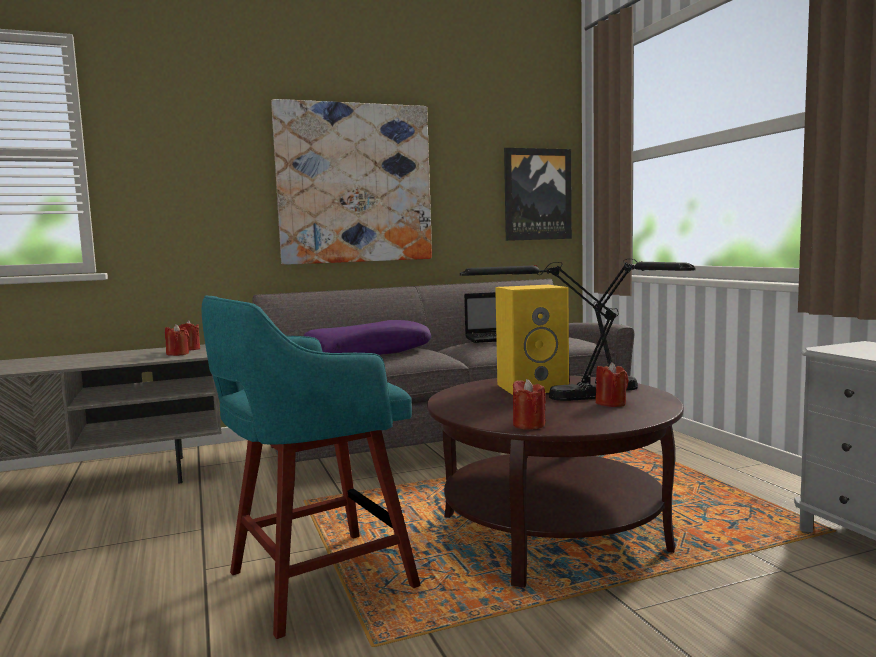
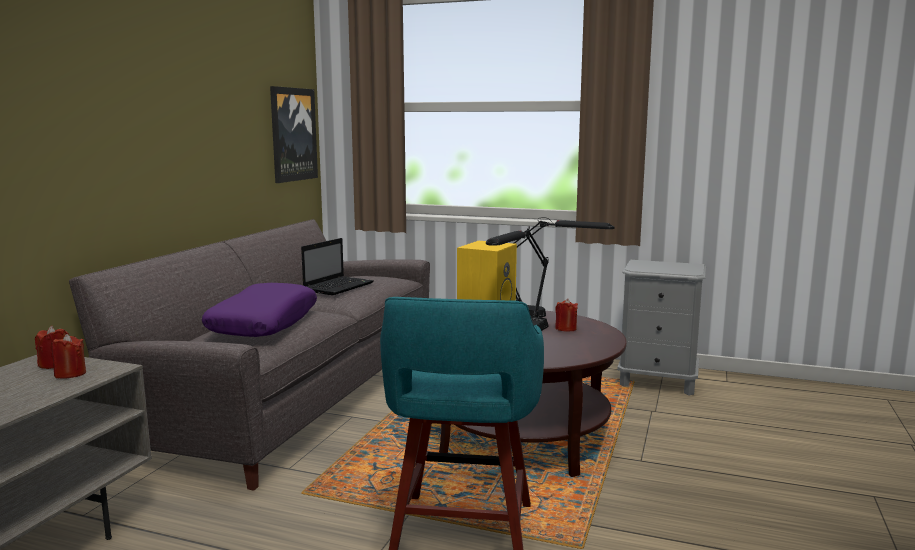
camera: 50 degrees left, 5 degrees up
(354, 183) = (154, 125): picture -> none
(528, 425) = (574, 356): red candle -> none

